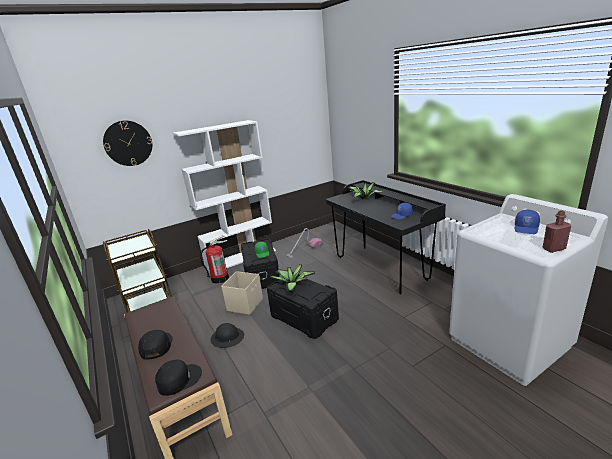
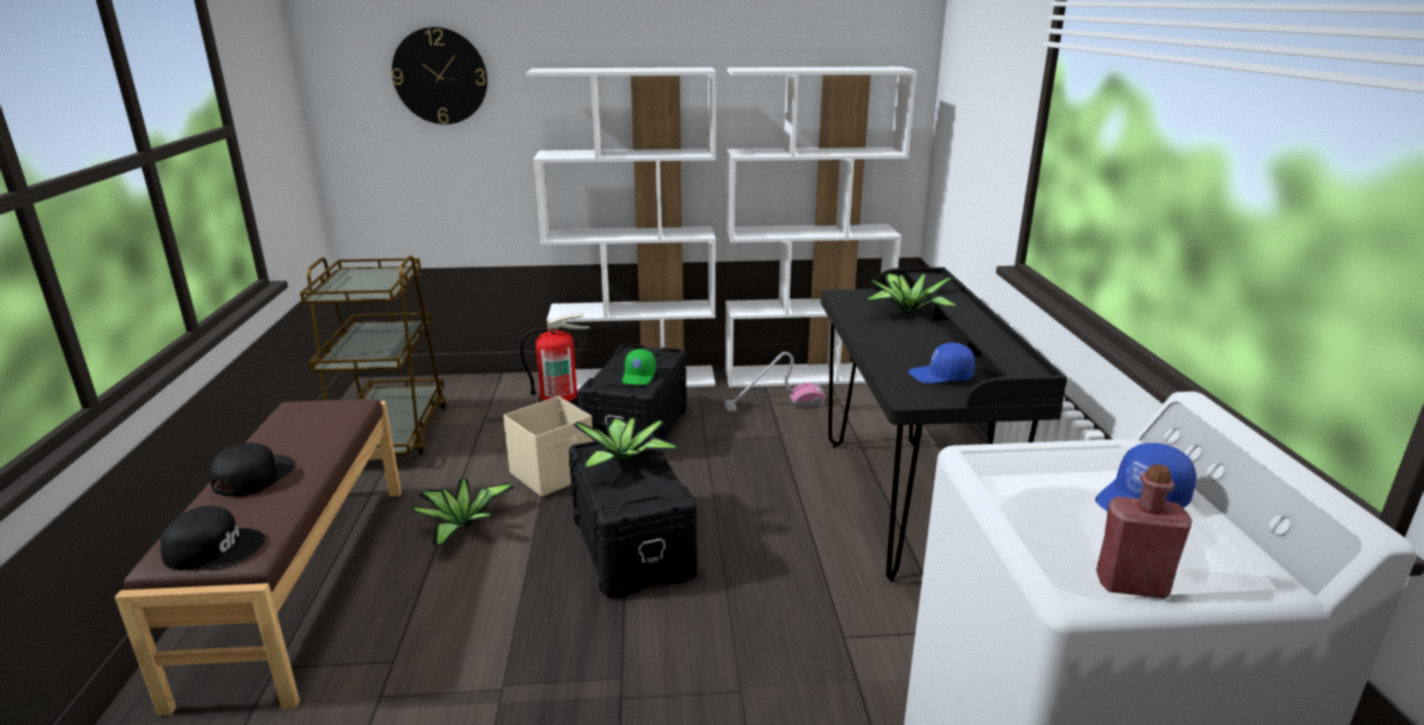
camera: 25 degrees right, 0 degrees up
(227, 338) = (461, 525): black hard hat -> potted plant
(305, 236) = (805, 375): none -> white bookcase

